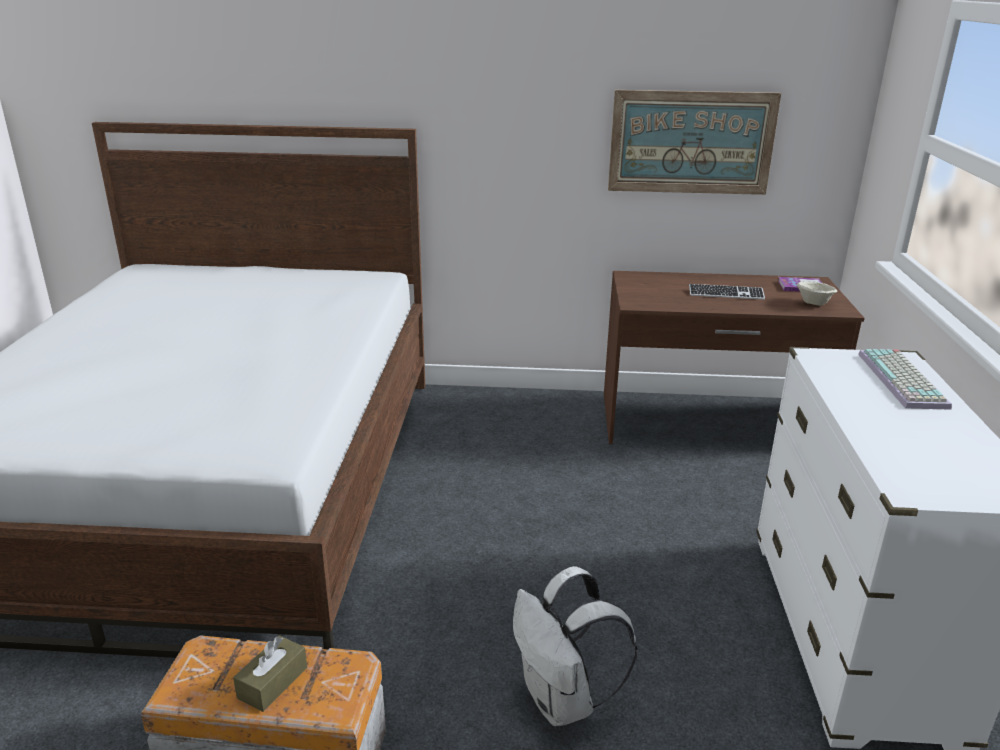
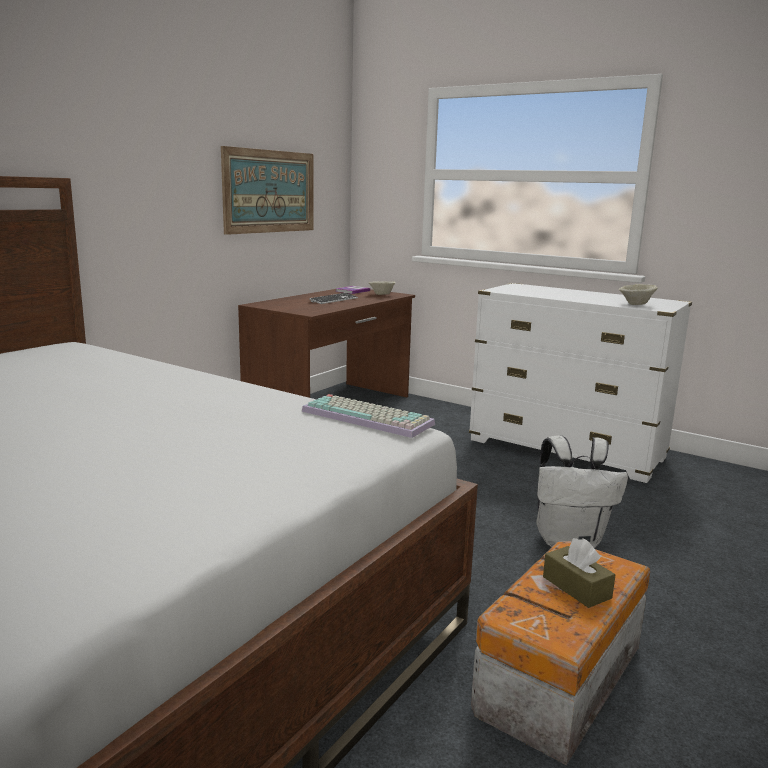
camera: 60 degrees left, 10 degrees down
(904, 380) = (544, 289): keyboard -> keyboard (369, 417)
(911, 468) = (636, 304): none -> beige bowl

